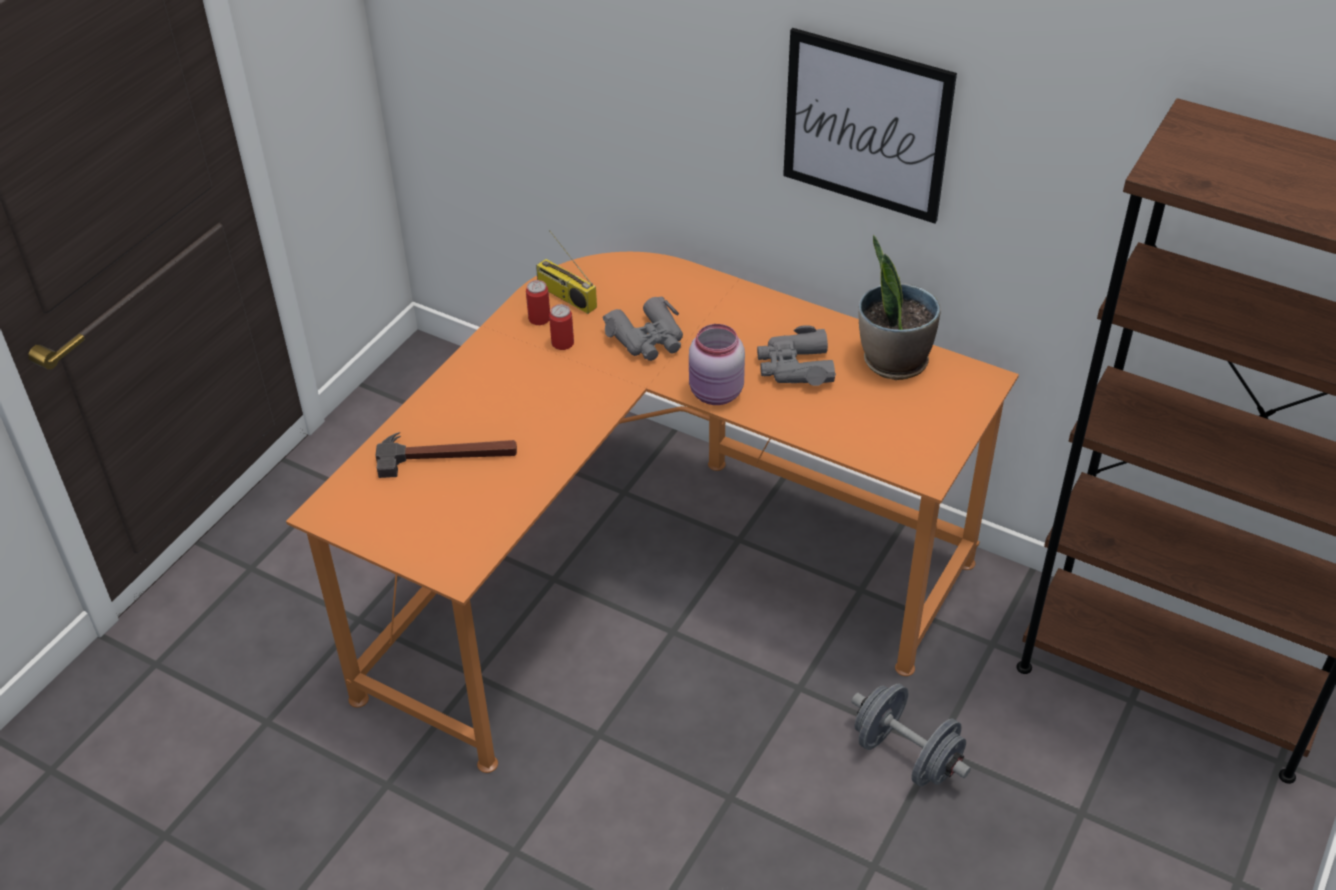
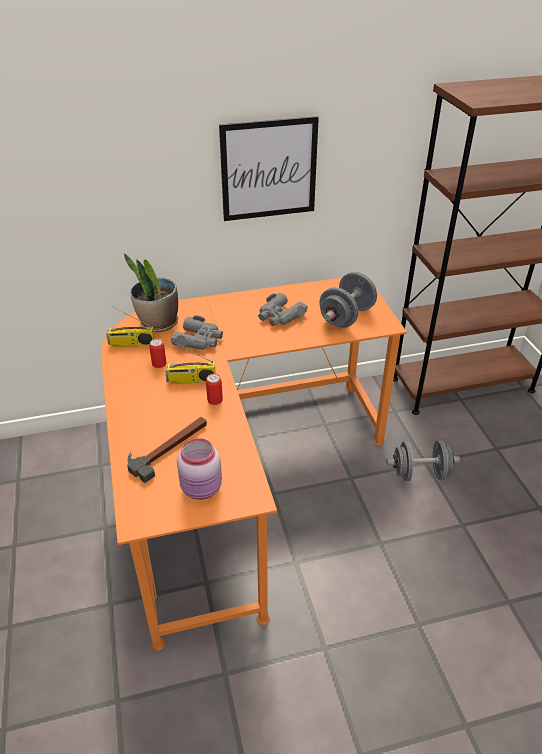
camera: 45 degrees left, 5 degrees down
(539, 319) = (131, 360): can -> can (215, 400)
(570, 388) = (191, 380): none -> radio
(716, 394) = (262, 344): pink jar -> pink jar (202, 489)
(885, 424) = (346, 317): none -> grey dumbbell
(893, 361) = (315, 293): potted plant -> potted plant (158, 323)

